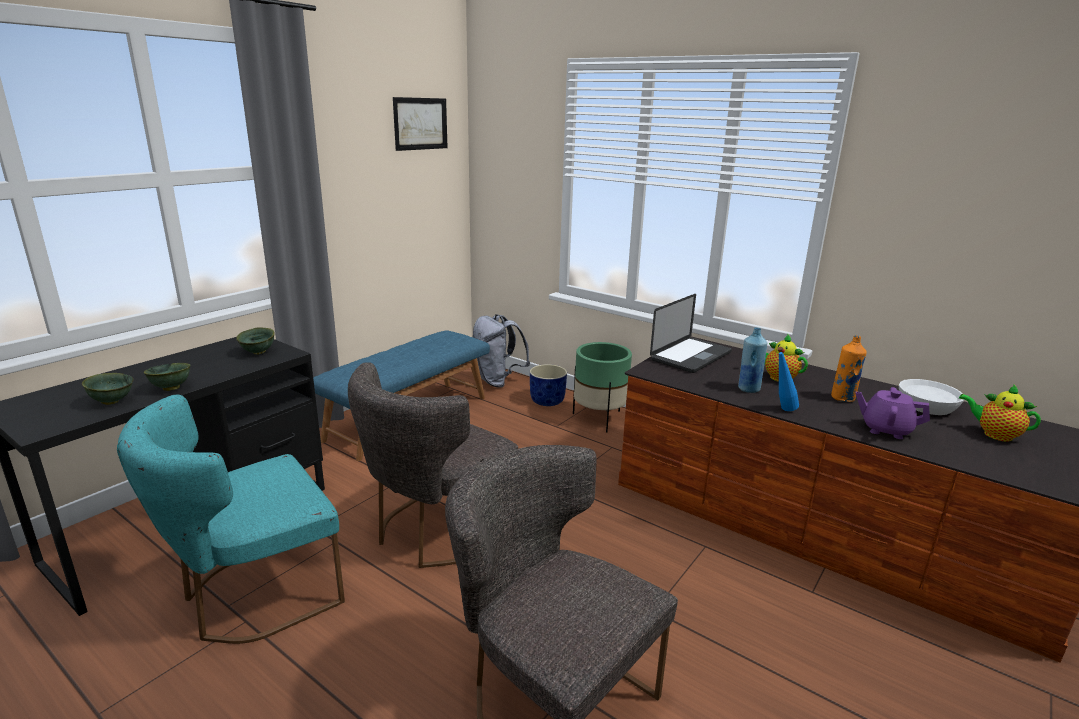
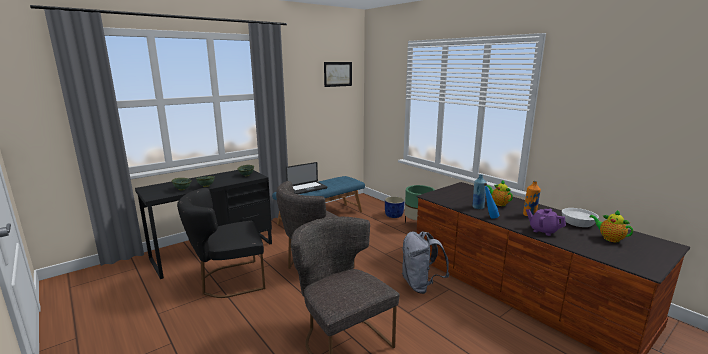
camera: 15 degrees right, 5 degrees down
(253, 595) = (228, 281): turquoise chair -> black chair
(497, 381) = (371, 204): grey backpack -> grey backpack (421, 285)
(691, 356) = (456, 191): laptop -> laptop (307, 188)

